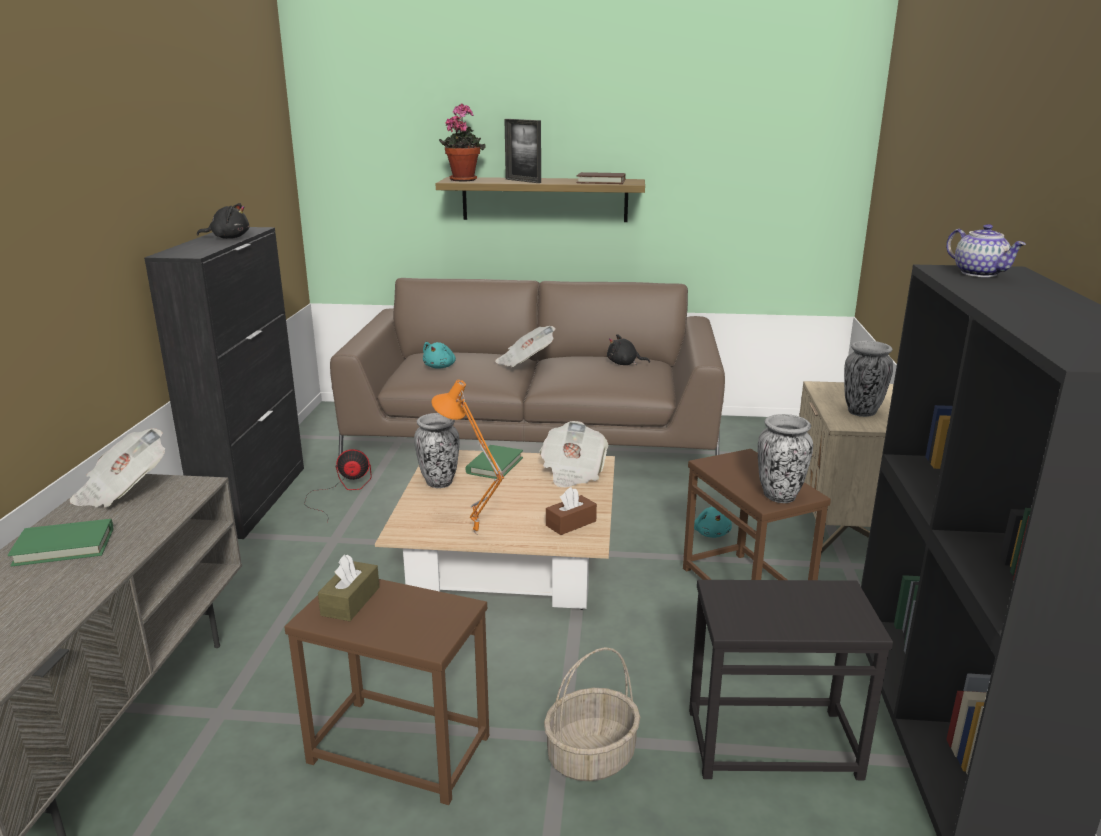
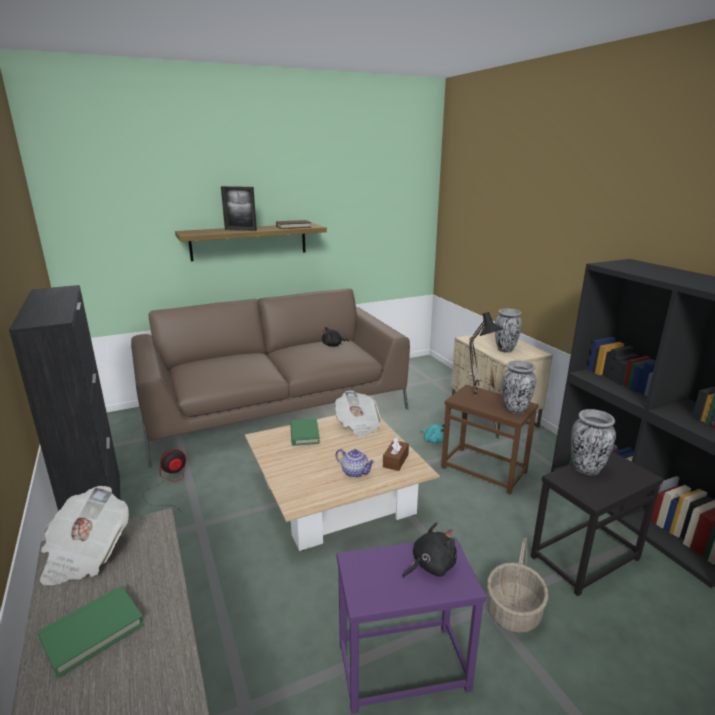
camera: 30 degrees left, 0 degrees up
(228, 238) = (58, 299): black plush toy -> black plush toy (430, 565)
(350, 601) = (372, 575): brown tissue box -> none
(398, 750) = (403, 668): brown side table -> purple side table
(439, 482) = (281, 457): vase -> vase (586, 469)
(440, 367) = (214, 372): turquoise plush toy -> none
(464, 179) = (194, 232): potted plant -> none
(473, 534) = (345, 489): orange table lamp -> none
(525, 362) = (269, 356): newspaper -> none
(745, 466) = (476, 396): none -> black table lamp
(980, 273) = (627, 265): teapot -> teapot (355, 472)

